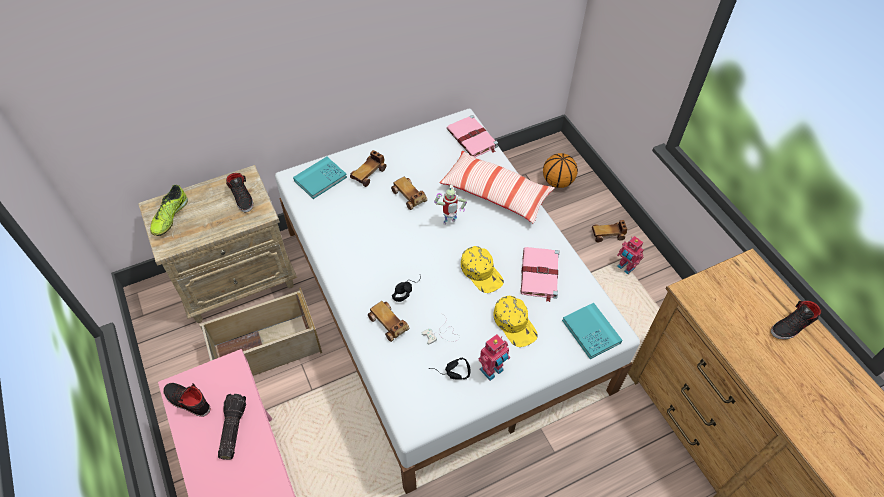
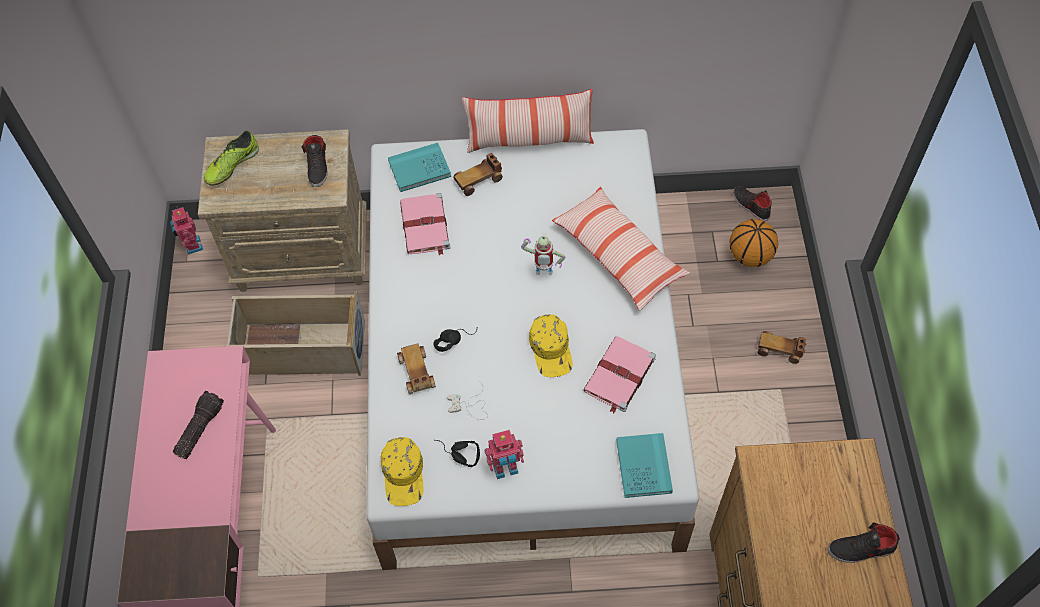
camera: 25 degrees right, 5 degrees up
(187, 401) = (167, 382): black shoe -> black shoe (750, 205)
(392, 137) = (529, 140): none -> pillow
(409, 197) = (512, 226): toy car -> none
(472, 139) = (626, 173): pink book -> pink book (425, 227)
(515, 324) = (559, 424): yellow cap -> yellow cap (404, 474)
(625, 268) = (779, 401): toy robot -> toy robot (192, 246)

